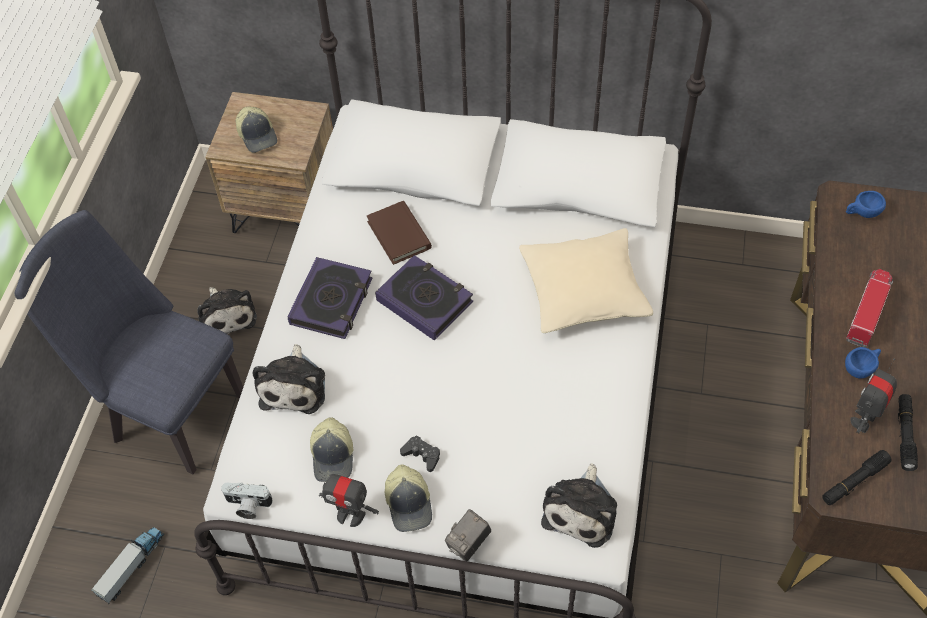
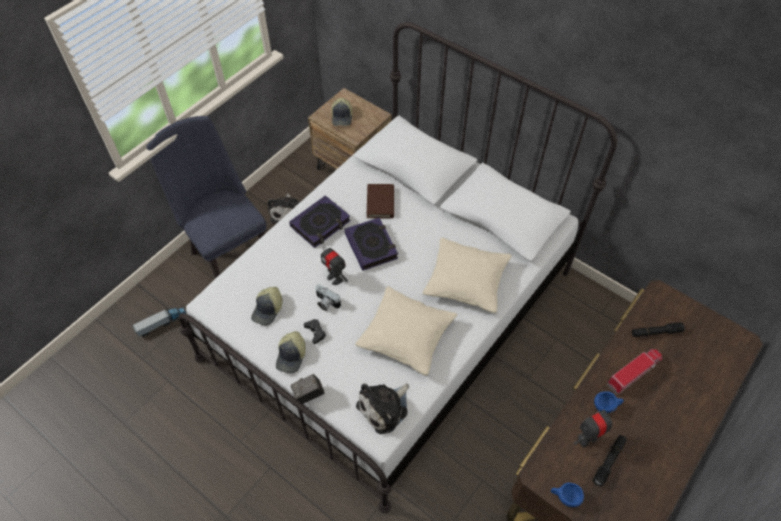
camera: 25 degrees right, 0 degrees up
(247, 506) = (207, 315): camera -> camera (326, 303)
(294, 385) = (272, 261): plush toy -> none
(350, 515) = (257, 346): toy robot -> toy robot (335, 278)
(550, 401) = (406, 336): none -> beige pillow
(854, 481) = (556, 474): black flashlight -> black flashlight (656, 332)
(862, 213) = (669, 310): blue cup -> blue cup (564, 497)

